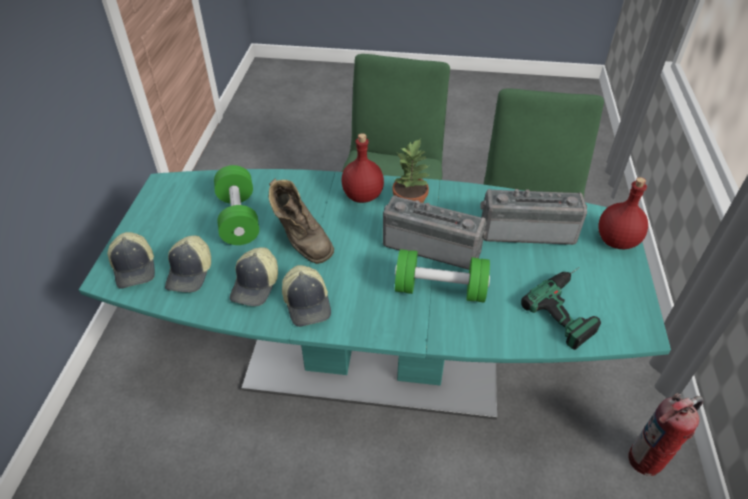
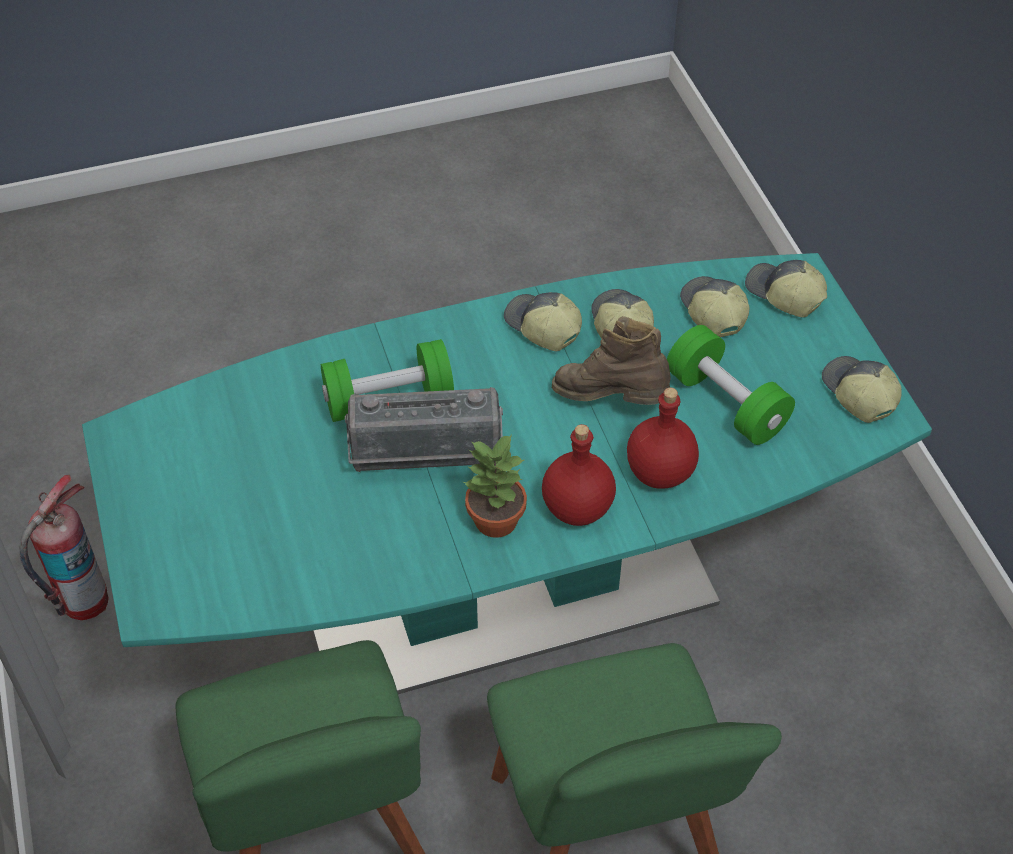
camera: 155 degrees right, 5 degrees up
(165, 199) = (858, 394): none -> cap
(527, 230) = (295, 537): radio -> none
(571, 306) = (211, 436): power drill -> none
(615, 241) = (153, 567): red bottle -> red bottle (661, 472)

